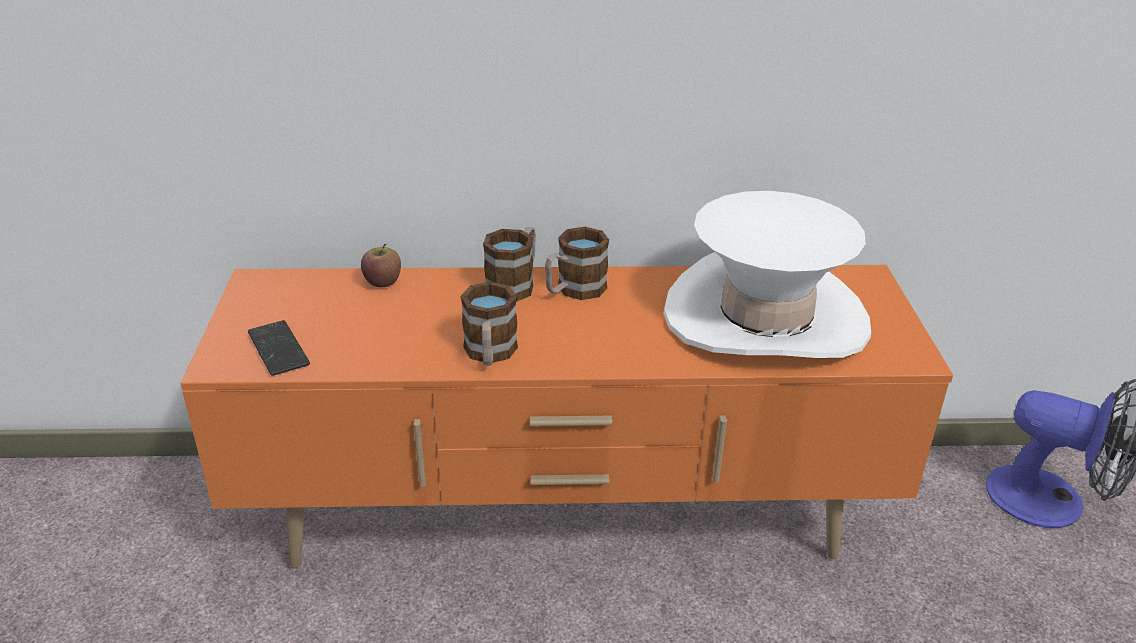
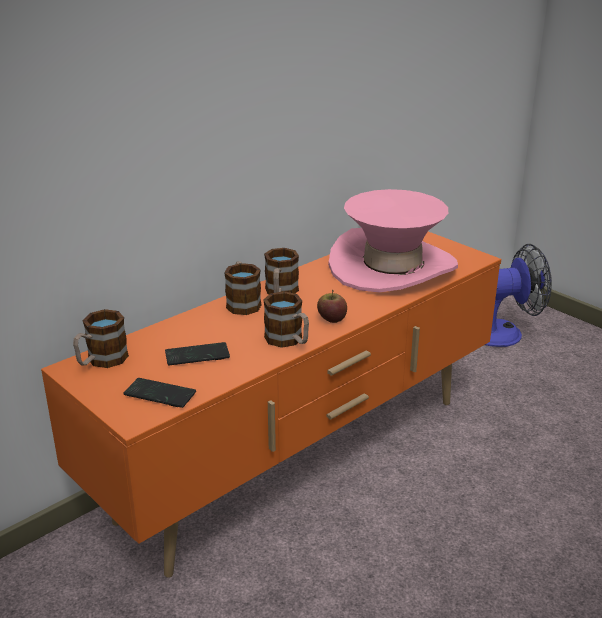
camera: 40 degrees left, 5 degrees down
(288, 286) = (101, 361): none -> mug
(376, 324) = (197, 355): none -> phone
(383, 282) = (160, 333): apple -> apple (331, 319)
(766, 317) = (392, 267): white hat -> pink hat

